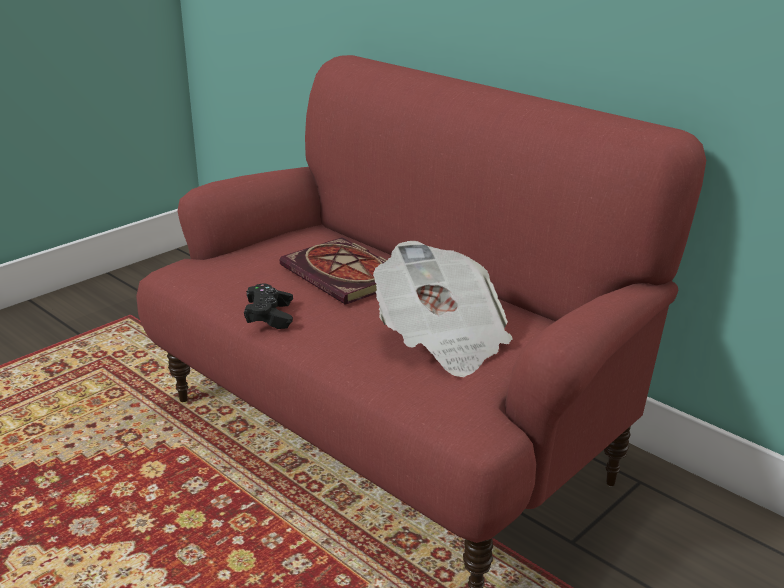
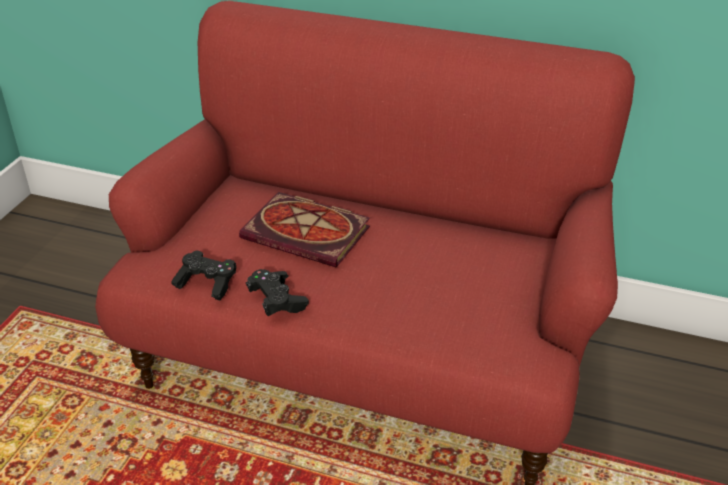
camera: 25 degrees left, 10 degrees up
(222, 290) = (207, 283): none -> black game controller
(441, 340) = (446, 281): newspaper -> none

